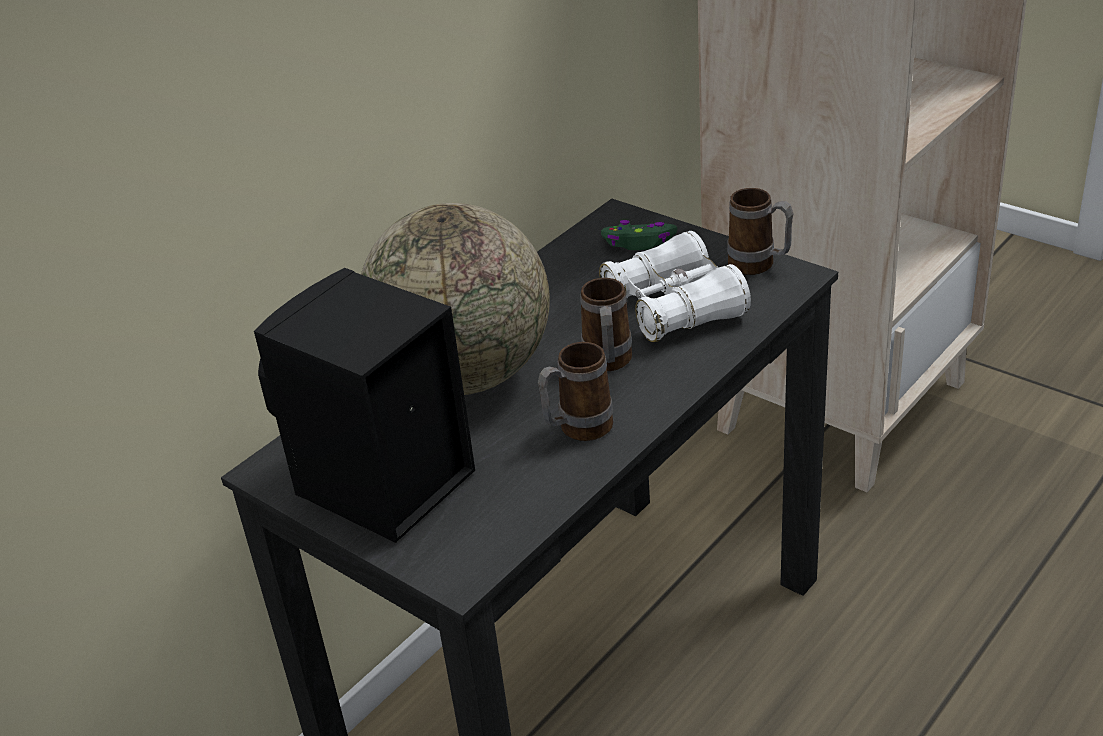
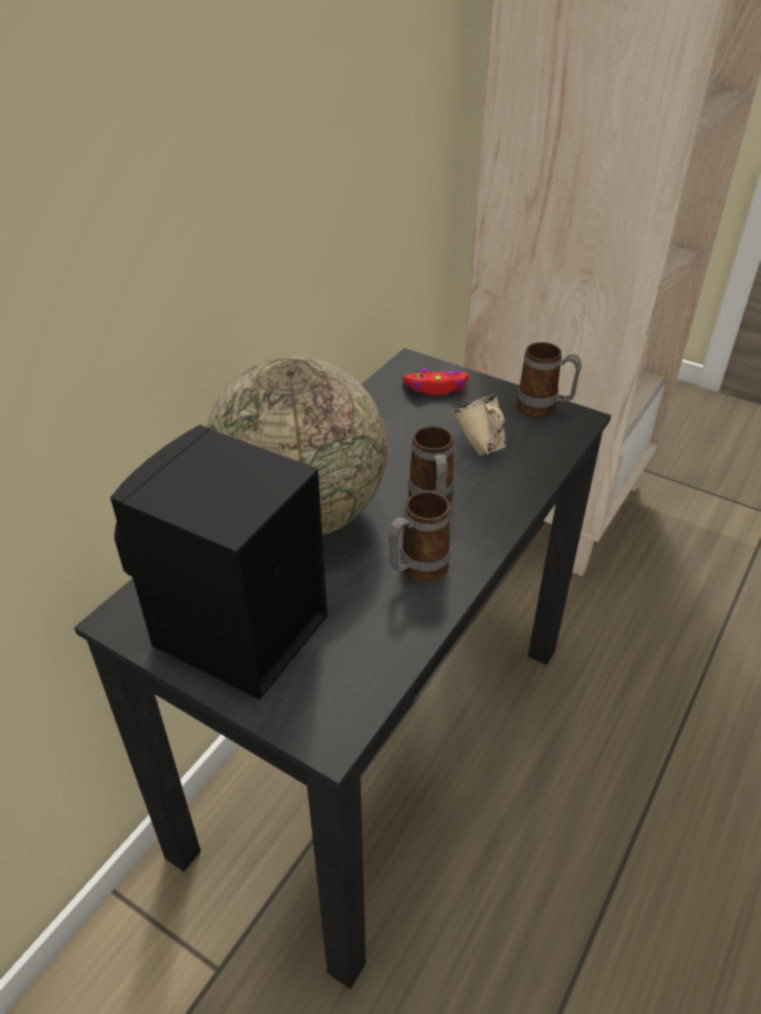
camera: 10 degrees left, 5 degrees up
(639, 243) = (436, 388): green game controller -> red game controller
(674, 307) = (479, 448): white binoculars -> beige mug

